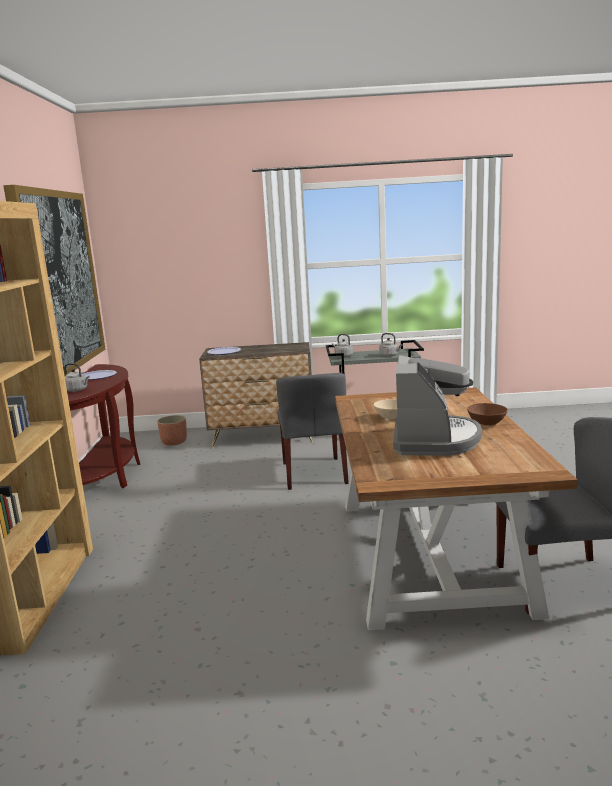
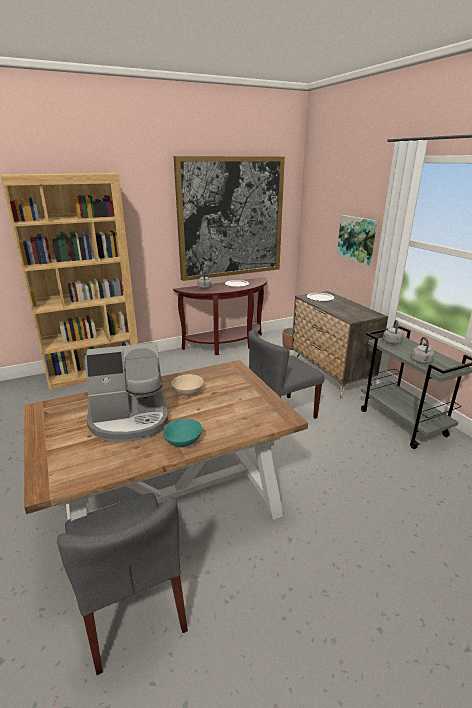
camera: 65 degrees right, 10 degrees up
(221, 279) = (357, 239): none -> picture
(487, 422) = (183, 441): brown bowl -> turquoise bowl

